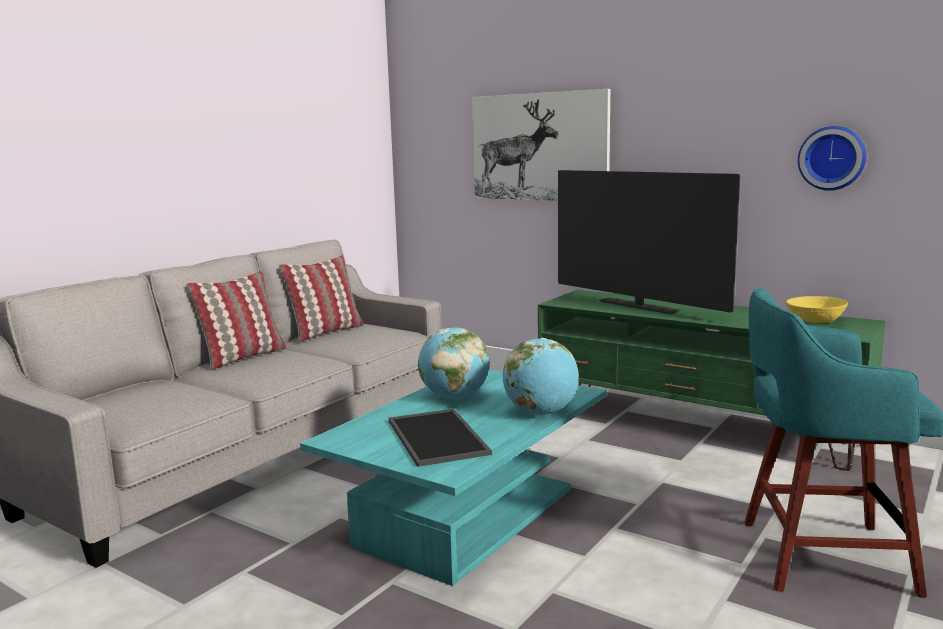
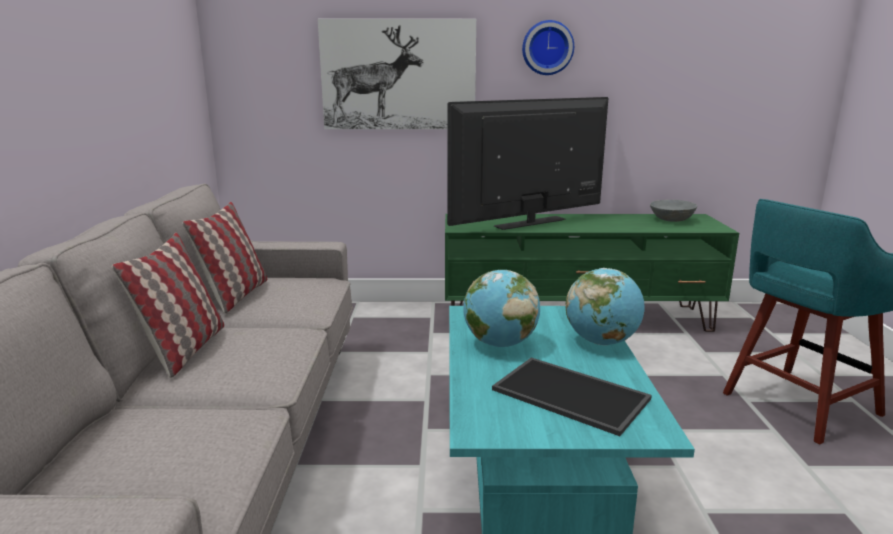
camera: 35 degrees left, 5 degrees up
(638, 306) = (530, 223): television -> television turned 135 degrees clockwise
(815, 321) = (671, 220): yellow bowl -> grey bowl
(832, 158) = (669, 88): wall clock -> wall clock (547, 48)

